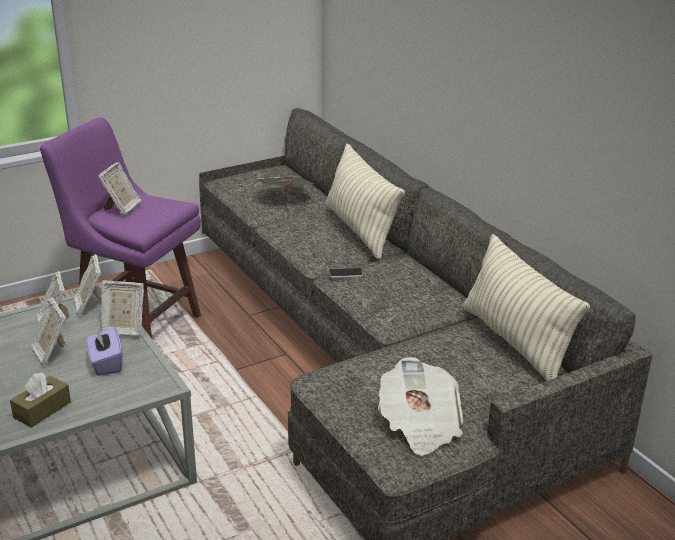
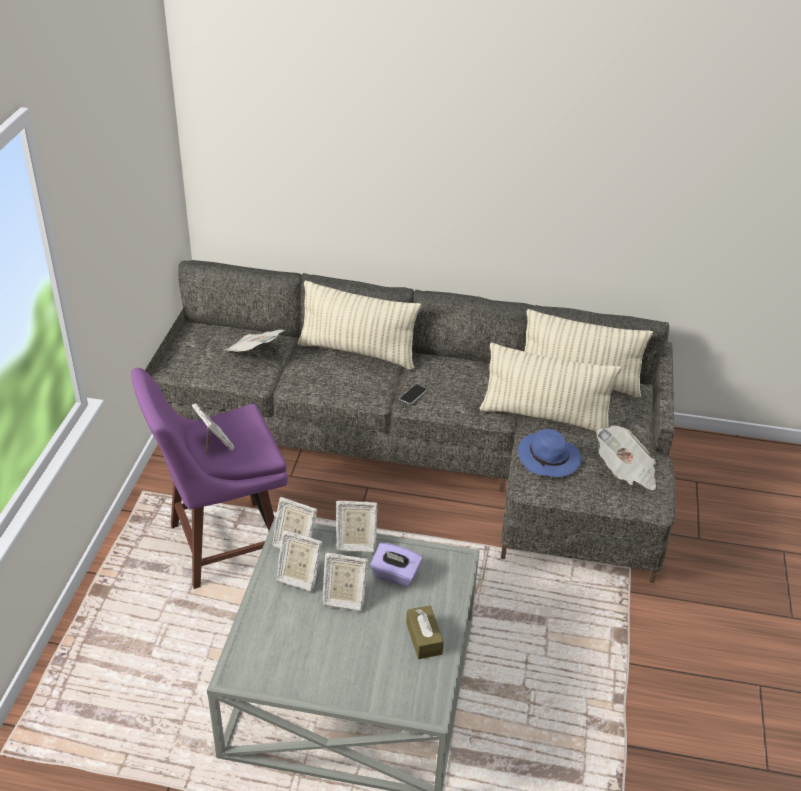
camera: 50 degrees left, 10 degrees up
(123, 329) = (355, 543): picture frame -> picture frame turned 45 degrees clockwise
(368, 373) = (549, 459): none -> blue hat
(427, 347) = (545, 417): none -> pillow

